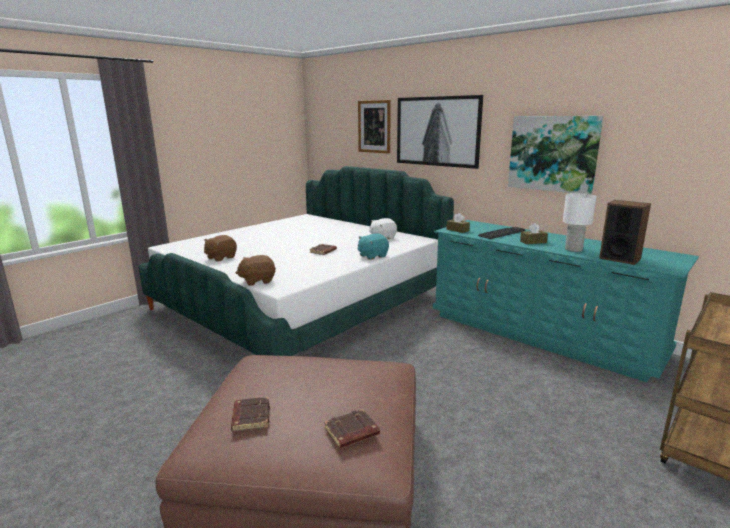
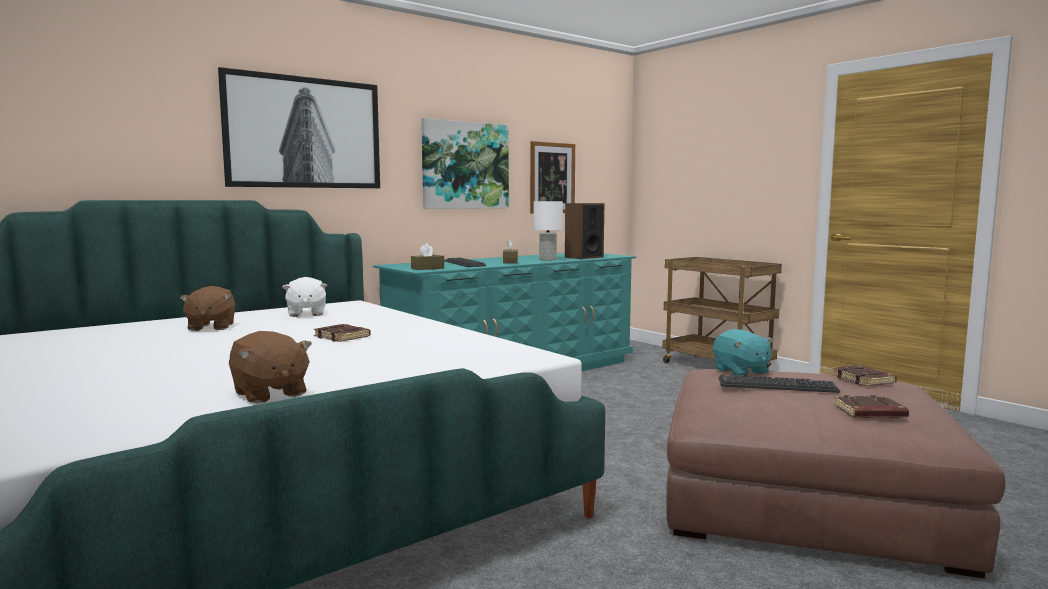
camera: 80 degrees left, 10 degrees down
(257, 281) = (487, 367): brown plush toy -> brown plush toy (210, 327)
(319, 383) = (776, 385): none -> keyboard
(372, 256) = (408, 321): turquoise plush toy -> turquoise plush toy (741, 371)
(374, 126) = (153, 116): picture -> picture (552, 178)

